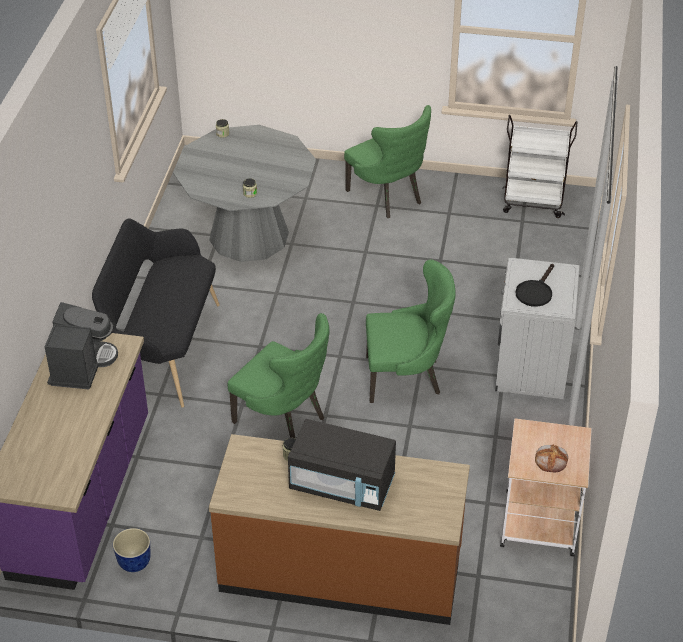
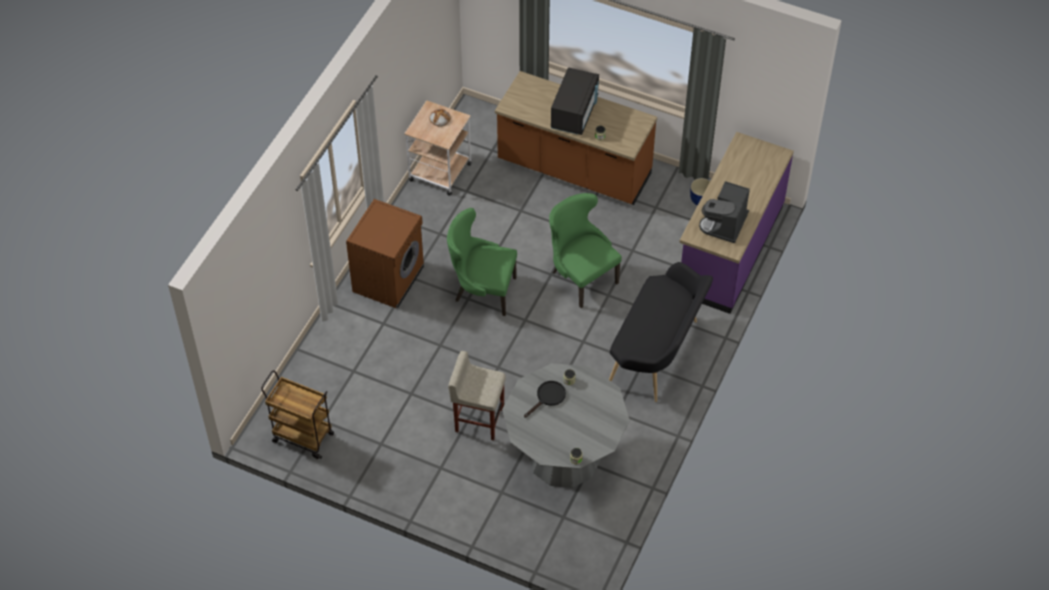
camera: 165 degrees left, 10 degrees up
(342, 484) = (574, 113): black microwave -> black microwave turned 75 degrees clockwise
(354, 250) = (478, 420): none -> beige stool
(388, 197) = (426, 476): green chair -> none
(529, 368) = (390, 279): white washing machine -> brown washing machine
(533, 204) = (302, 437): white cart -> brown cart
(535, 292) = (390, 224): black frying pan -> black frying pan (548, 397)

